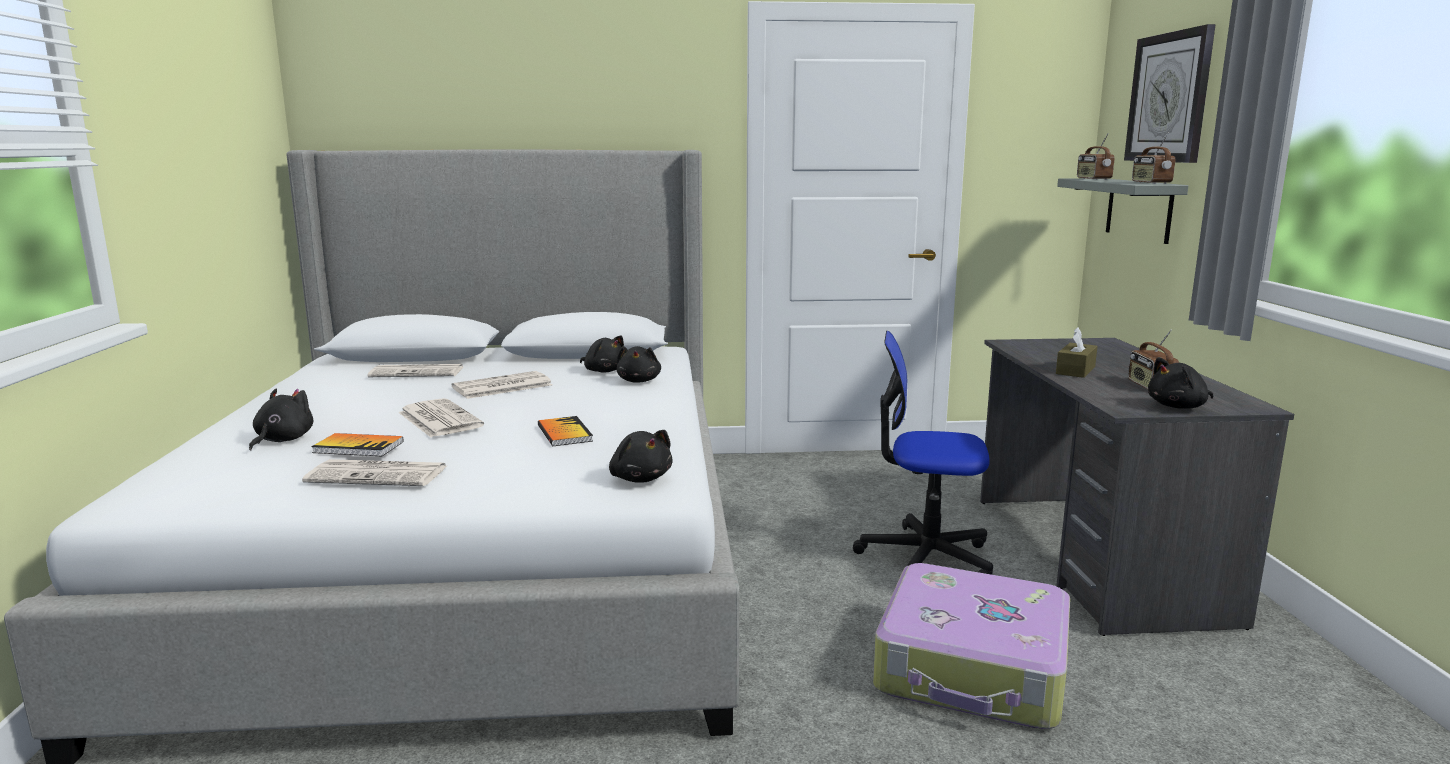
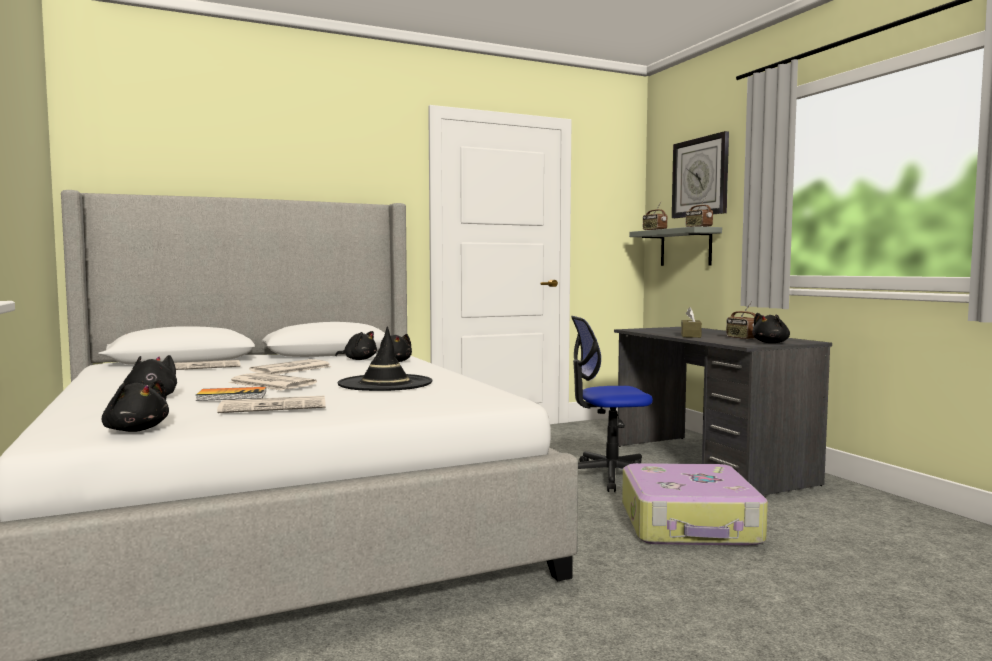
camera: 20 degrees left, 10 degrees down
(564, 433) = (385, 383): book -> black hat
(640, 478) = (479, 396): black plush toy -> black plush toy (135, 430)

